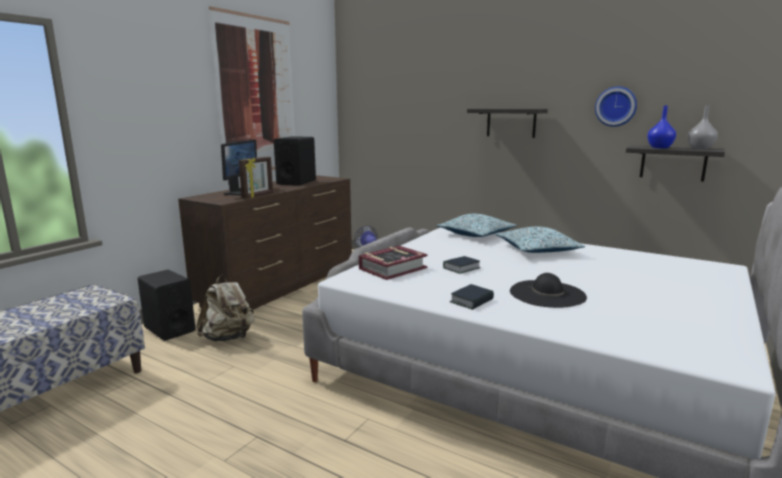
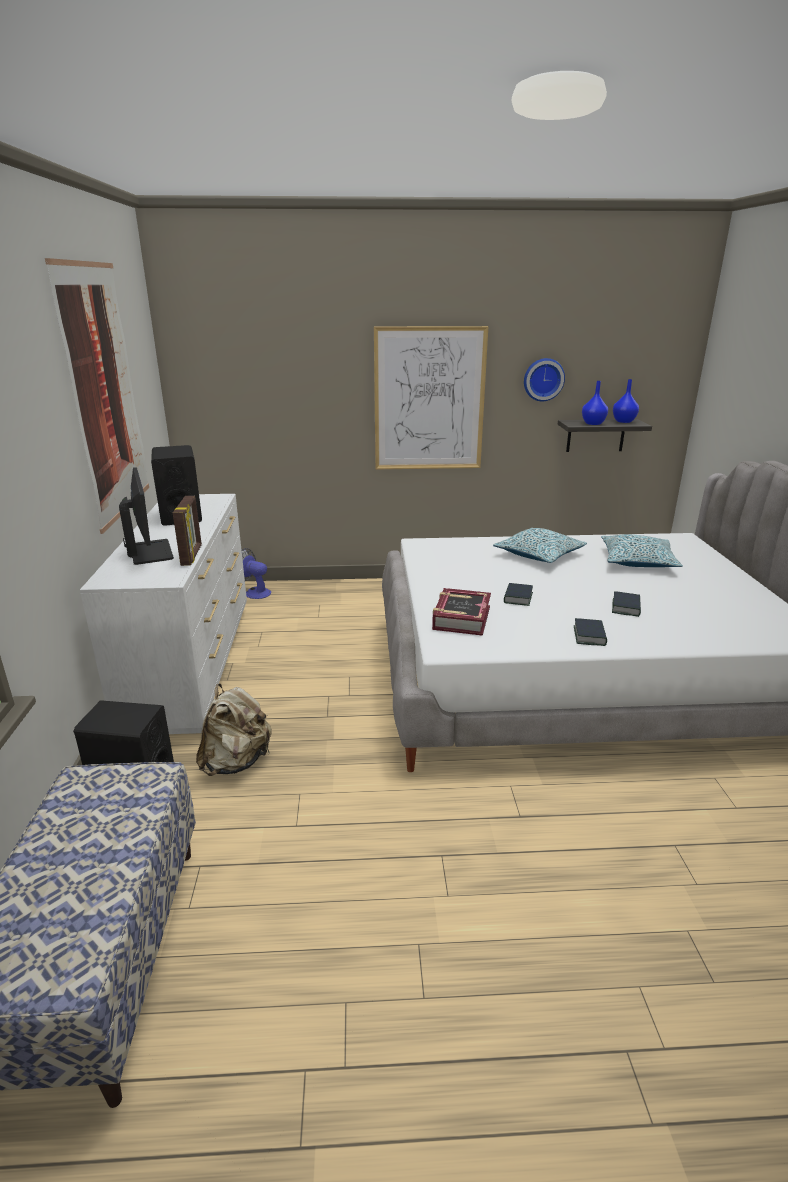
camera: 35 degrees left, 10 degrees up
(281, 285) = (193, 664): brown dresser -> white dresser
(476, 234) = (456, 546): pillow -> pillow (637, 561)
(511, 122) = (429, 400): shelf -> picture
(547, 294) = (626, 607): black hat -> book
(699, 148) = (623, 421): grey vase -> blue vase

